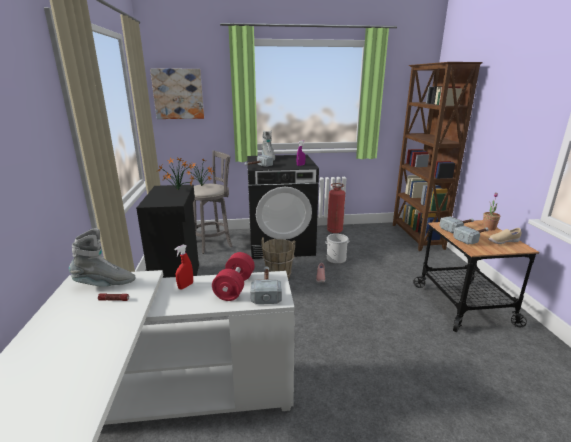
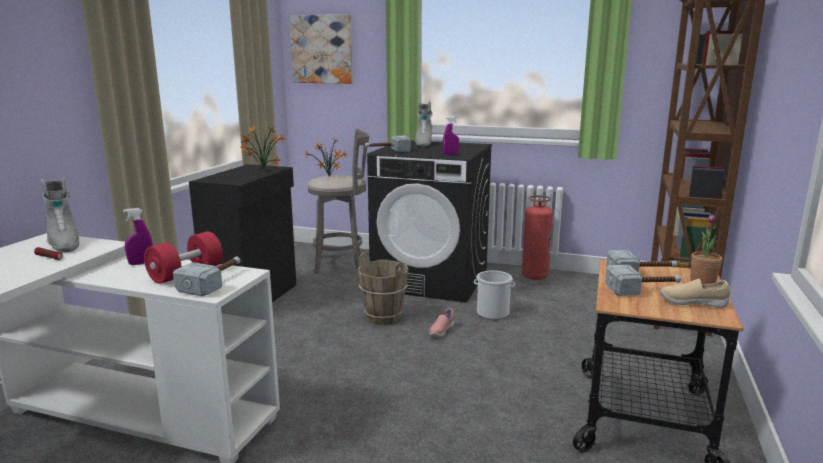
camera: 25 degrees right, 5 degrees down
(105, 284) = (63, 244): grey boot -> grey boot turned 45 degrees clockwise
(185, 286) = (141, 263): red spray bottle -> purple spray bottle

